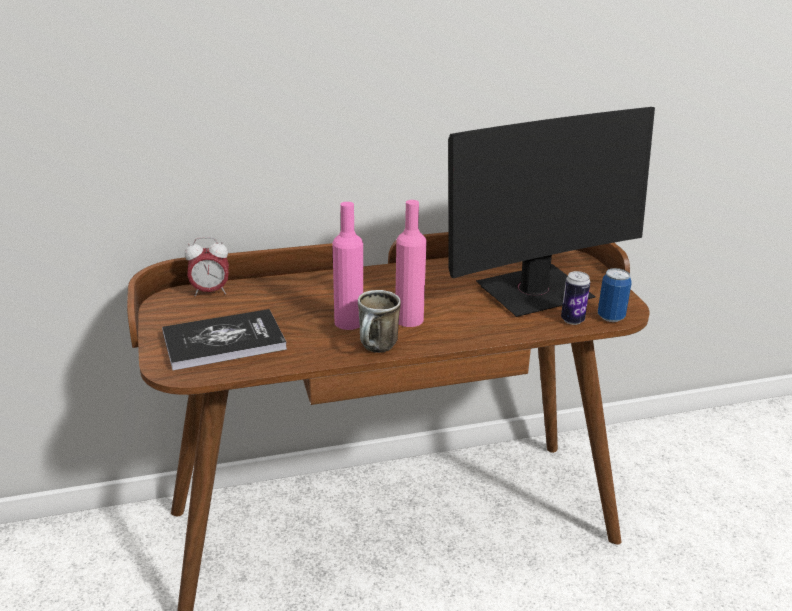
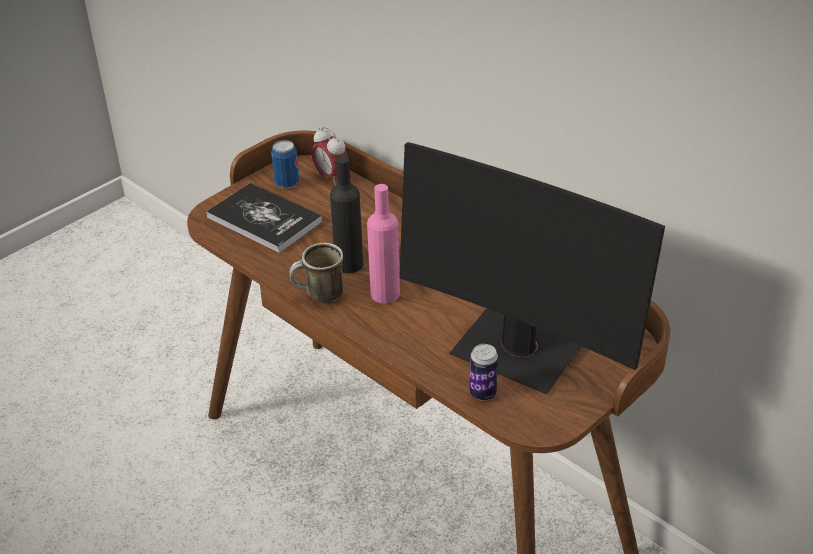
camera: 60 degrees right, 10 degrees up
(348, 322) = (349, 264): pink bottle -> black bottle
(610, 317) = (516, 418): can -> can (287, 183)

